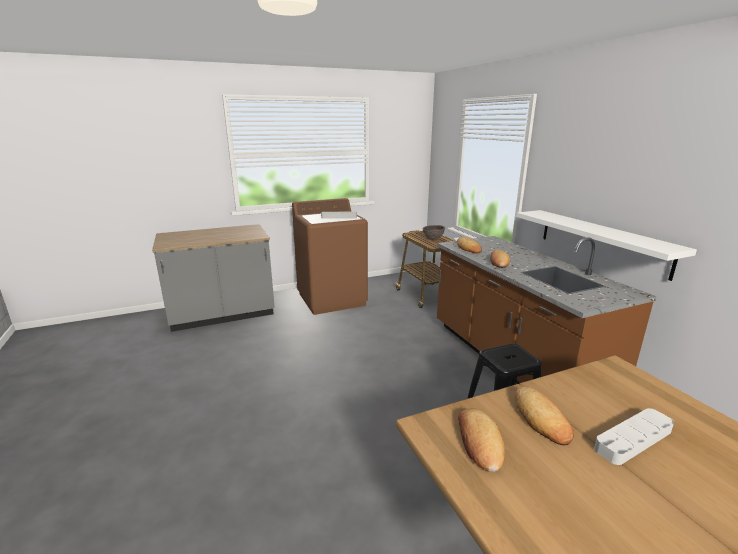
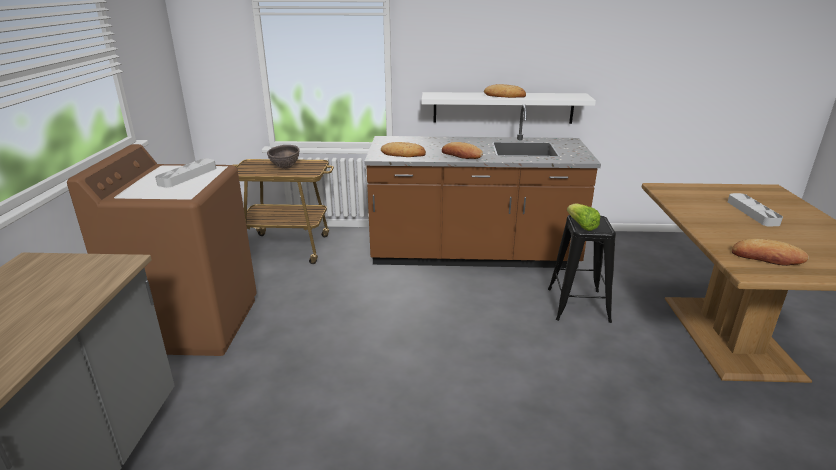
camera: 65 degrees left, 5 degrees up
(497, 352) = (581, 226): none -> lettuce
(541, 418) = (732, 229): bread -> bread (504, 96)

